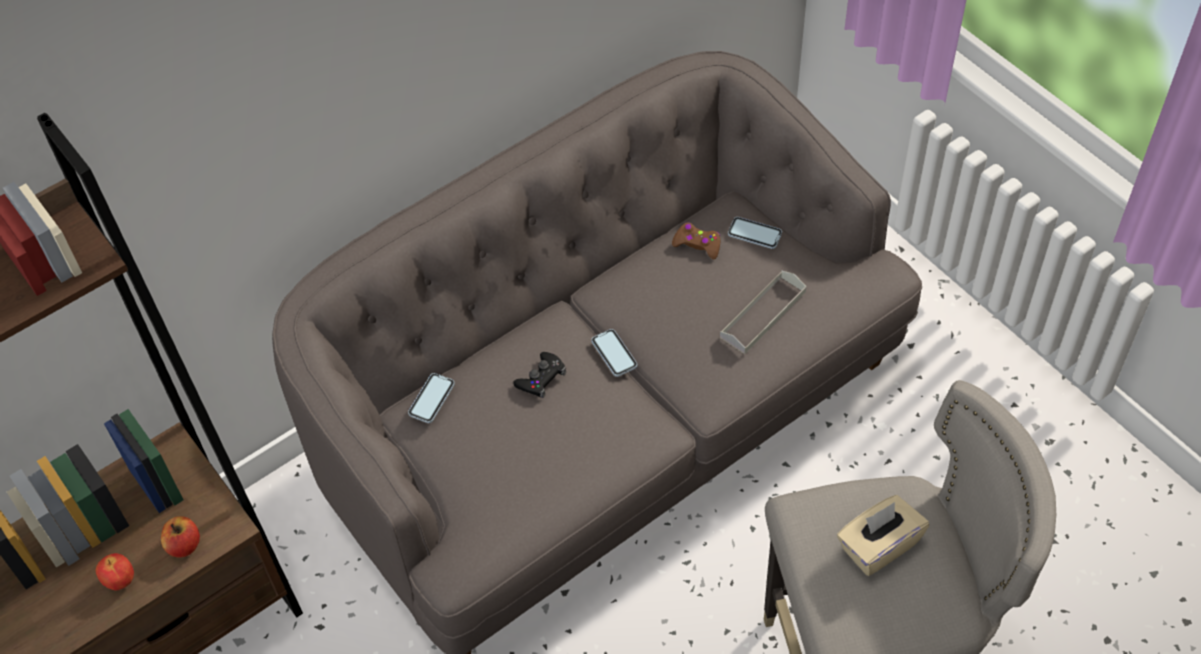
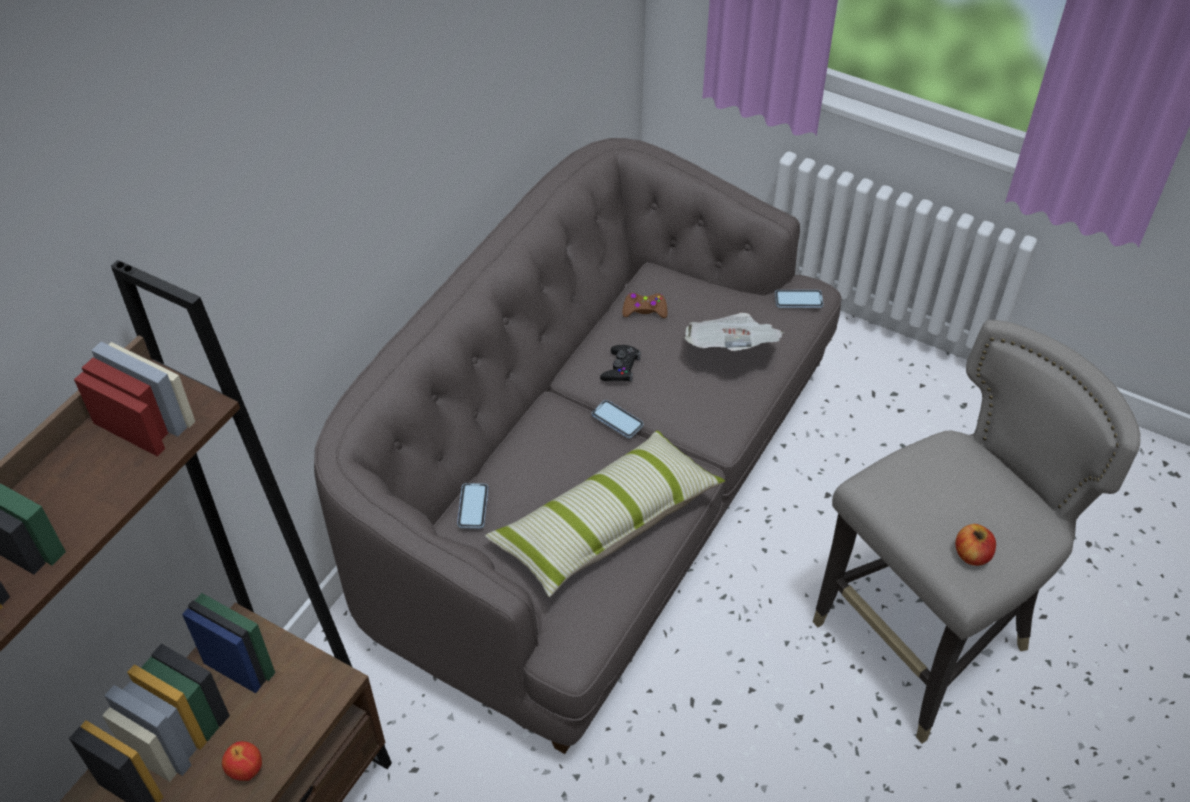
camera: 25 degrees left, 5 degrees down
(184, 545) = (297, 714): apple -> apple (972, 555)
(541, 378) = (565, 459): black game controller -> black game controller (621, 368)
(547, 457) = (606, 524): none -> pillow
(754, 234) = (688, 289): phone -> phone (798, 300)
(763, 314) = (731, 350): grey tray -> newspaper
(878, 546) = (953, 493): beige tissue box -> none

